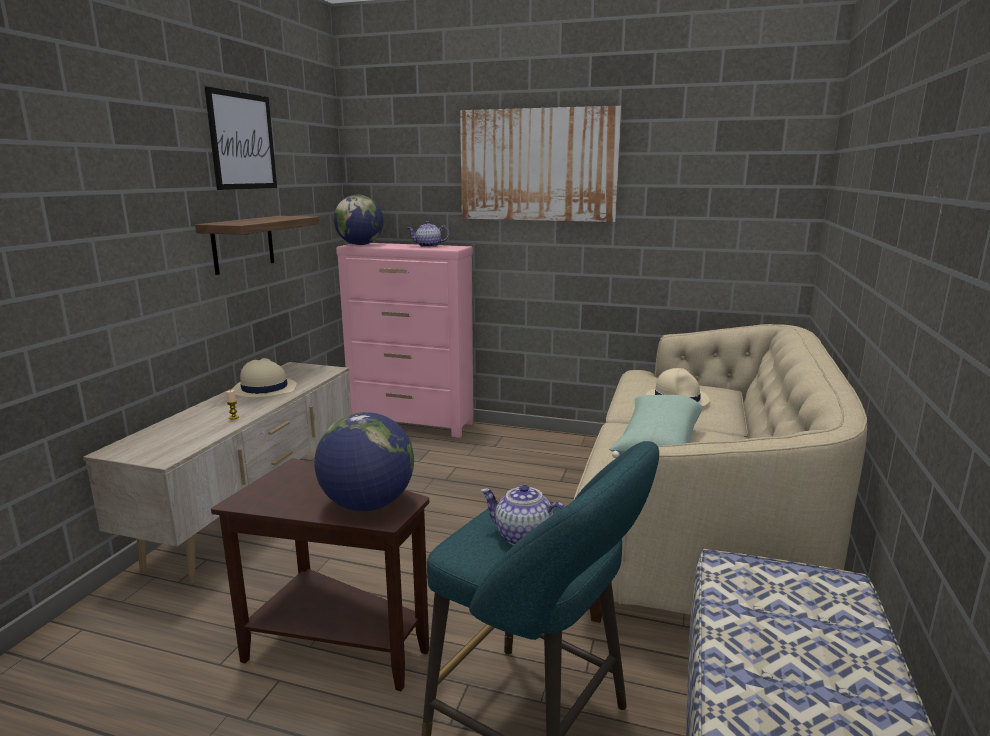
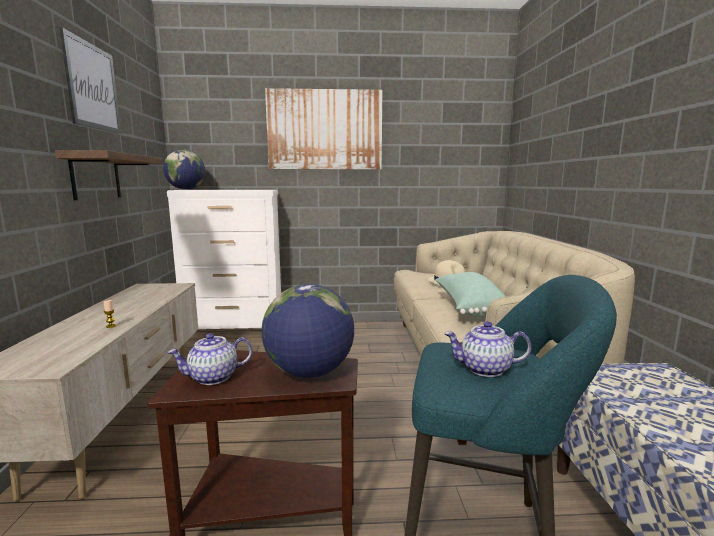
camera: 20 degrees left, 5 degrees down
(264, 389) = (126, 303): beige hat -> none
(412, 423) = (234, 329): pink dresser -> white dresser
(428, 246) = (244, 189): teapot -> teapot (213, 378)

